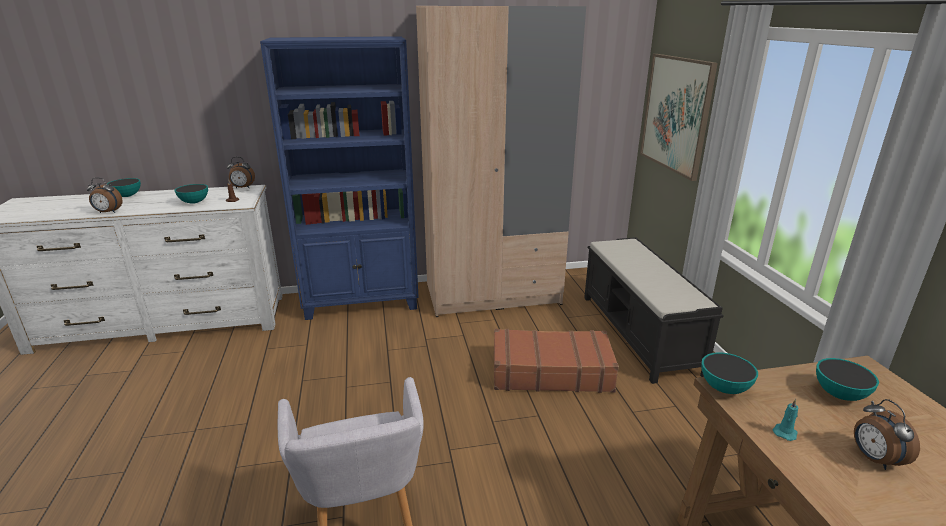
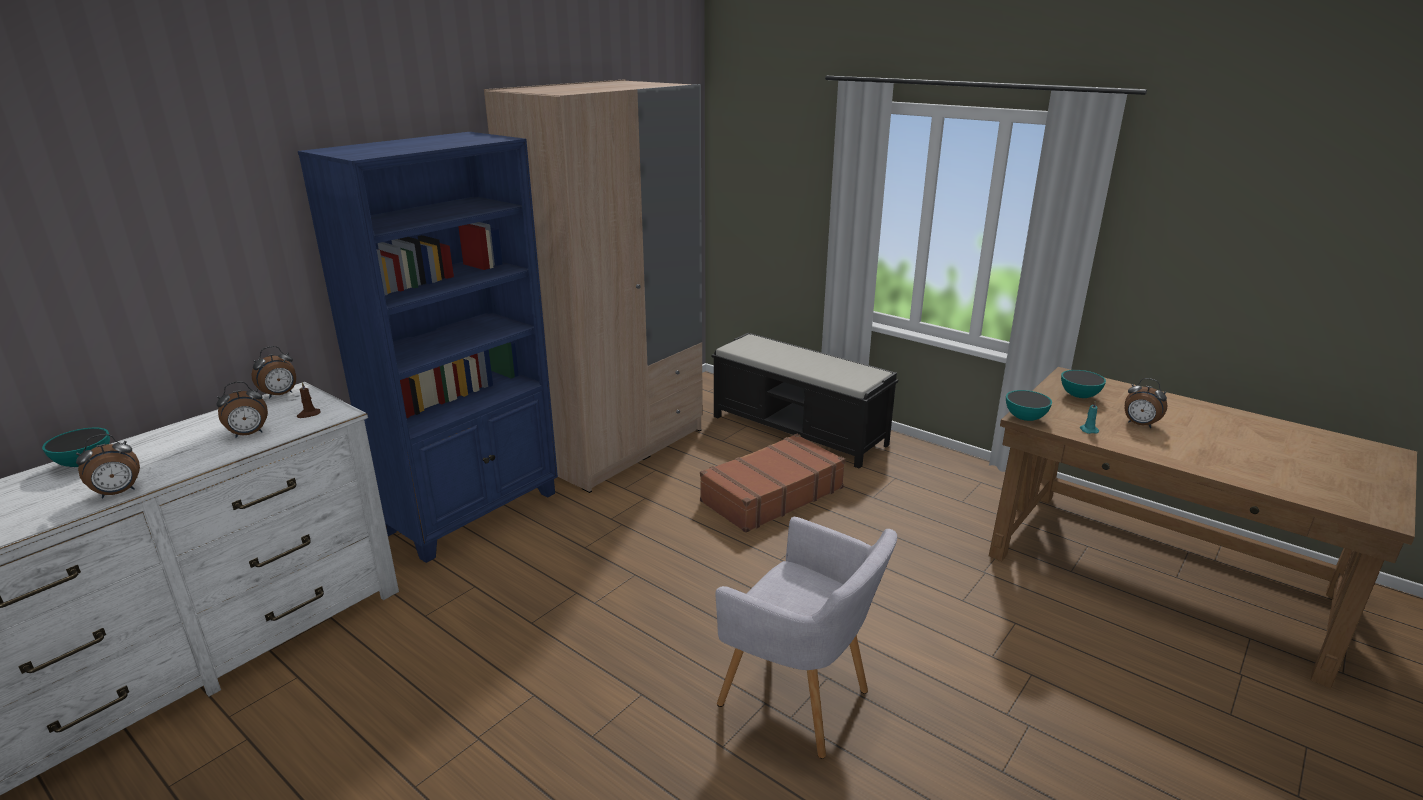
camera: 40 degrees left, 0 degrees up
(194, 202) = (249, 434): bowl -> alarm clock
(676, 114) = (765, 191): picture -> none

